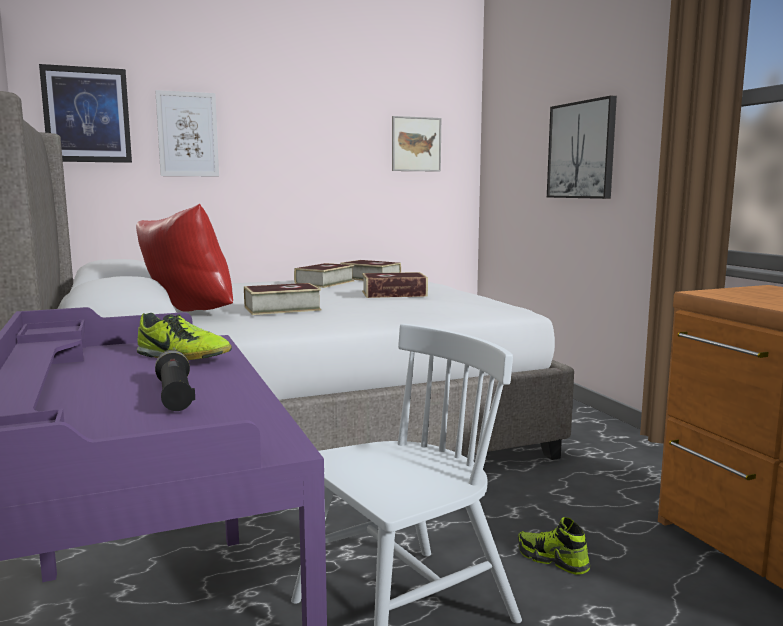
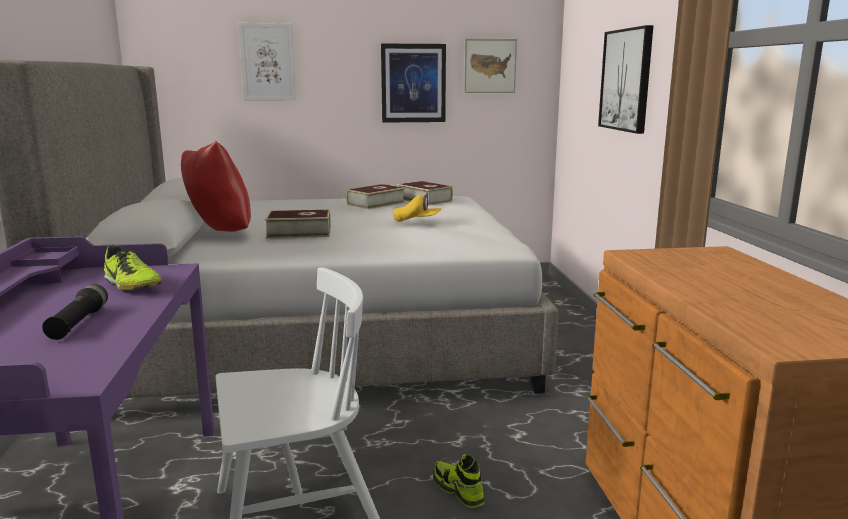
camera: 15 degrees right, 5 degrees up
(87, 115) = (181, 47): picture -> picture (413, 83)
(394, 294) = (417, 221): book -> yellow cap

